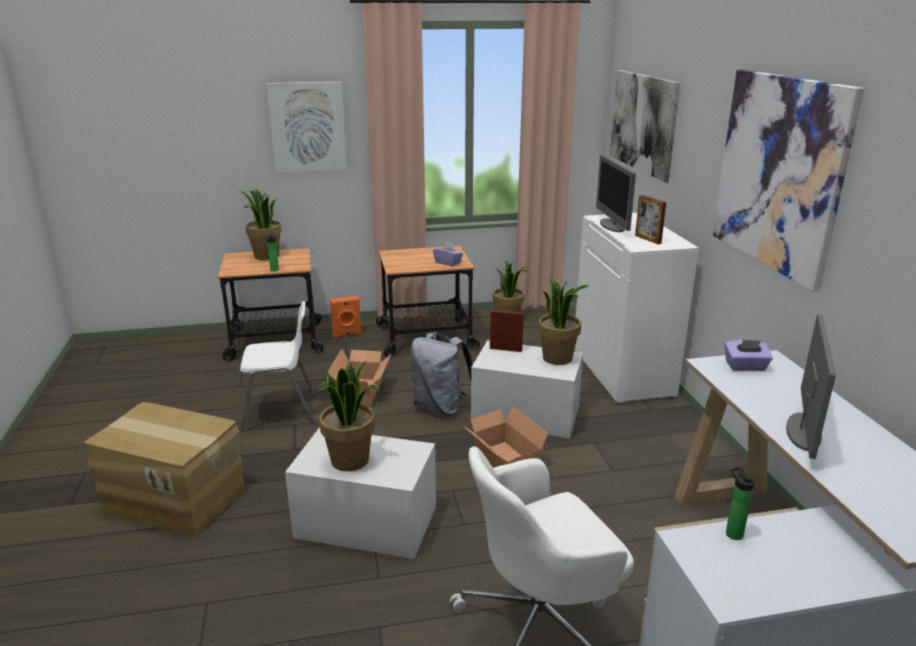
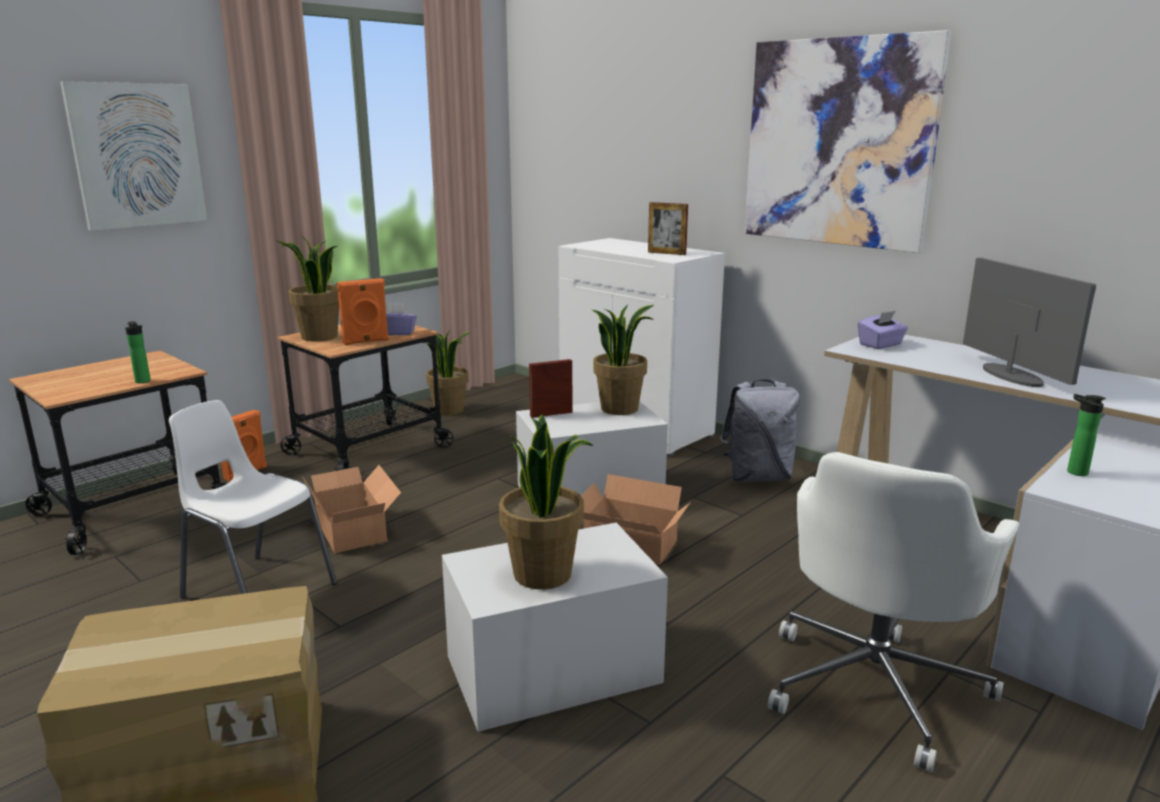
camera: 35 degrees left, 5 degrees down
(266, 256) = (99, 370): potted plant -> potted plant (319, 337)
(280, 412) = (257, 590): white chair -> white chair turned 105 degrees counterclockwise
(420, 266) = (366, 341): none -> orange speaker
(440, 407) = (482, 515): grey backpack -> grey backpack (757, 477)
(612, 226) = (608, 249): monitor -> none
(642, 123) = (588, 134): picture -> none

